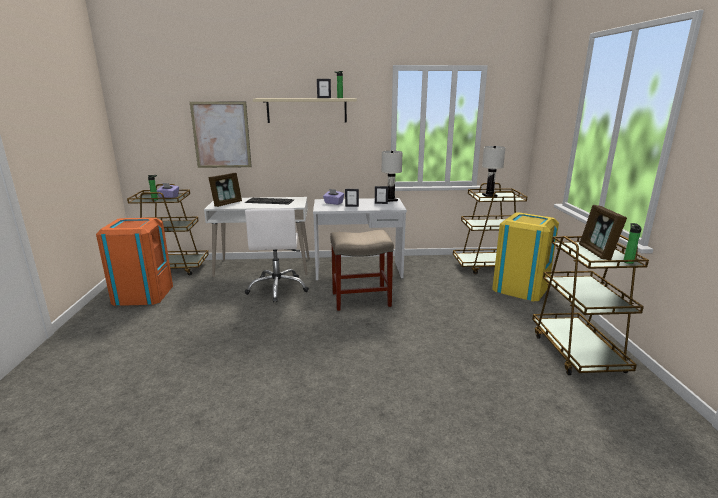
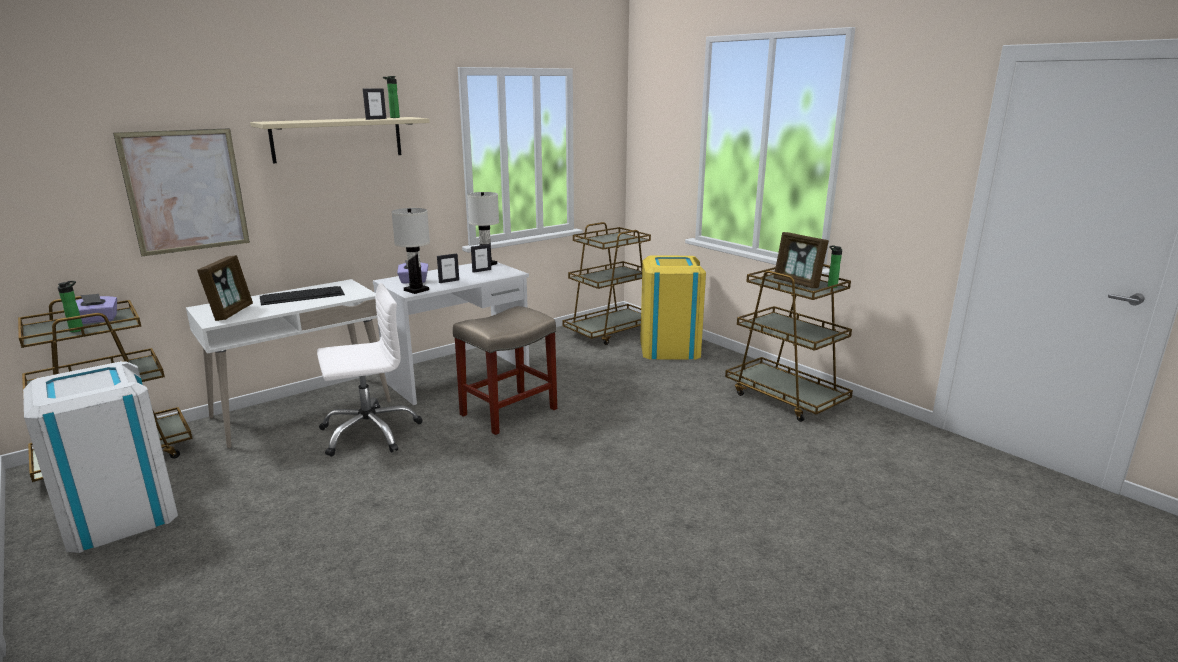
camera: 35 degrees left, 0 degrees up
(143, 294) = (119, 515): orange trash can -> white trash can
(278, 288) = (369, 432): white office chair -> white office chair turned 75 degrees counterclockwise
(489, 195) = (603, 240): white table lamp -> white table lamp (416, 290)

